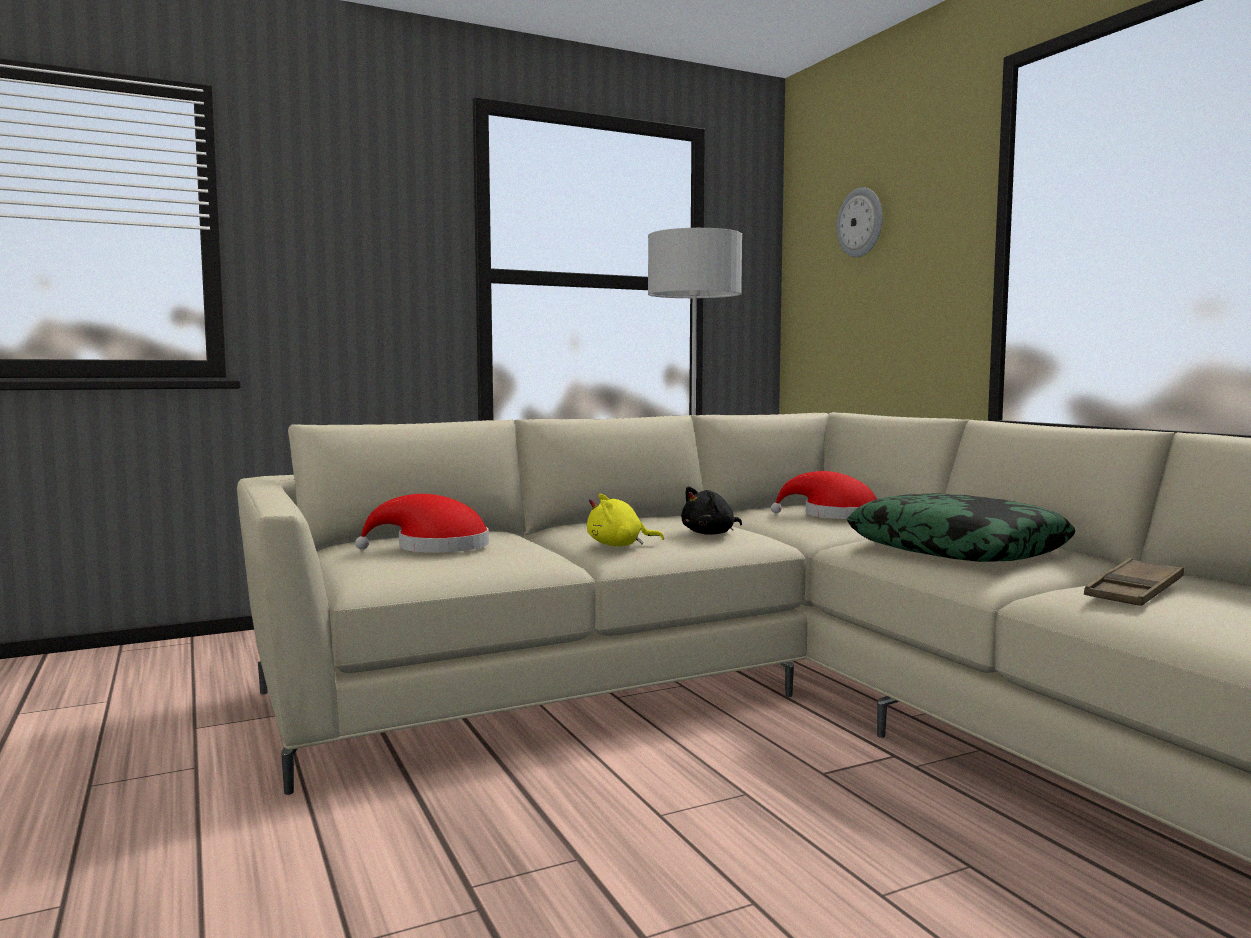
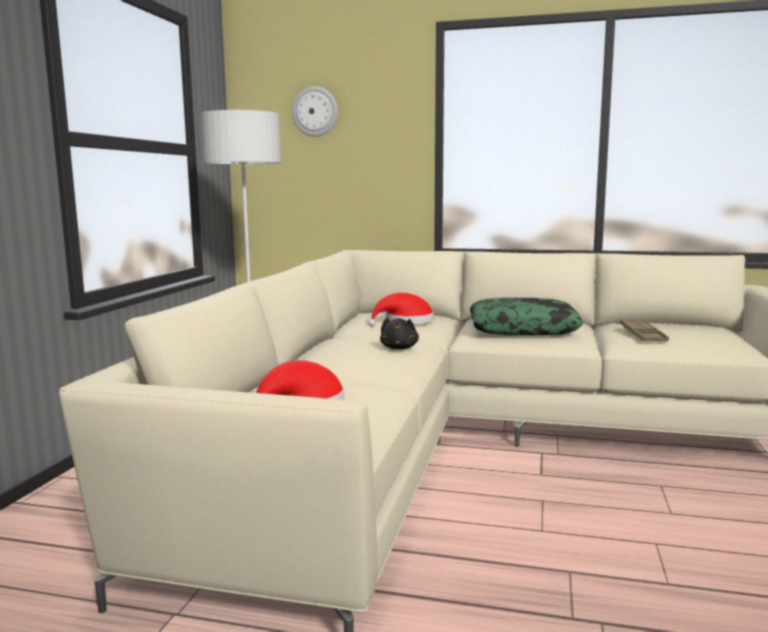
camera: 50 degrees left, 5 degrees up
(619, 545) = (387, 370): yellow plush toy -> none

